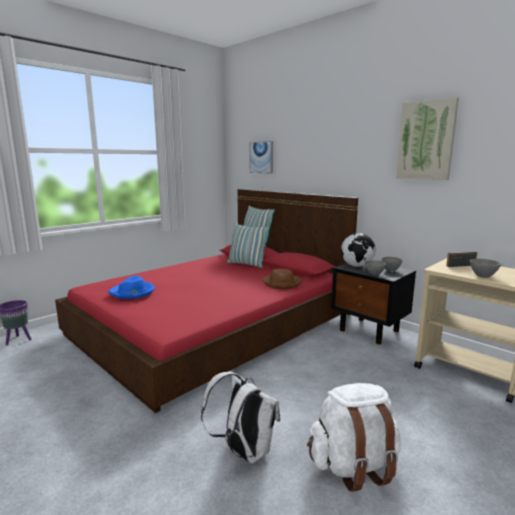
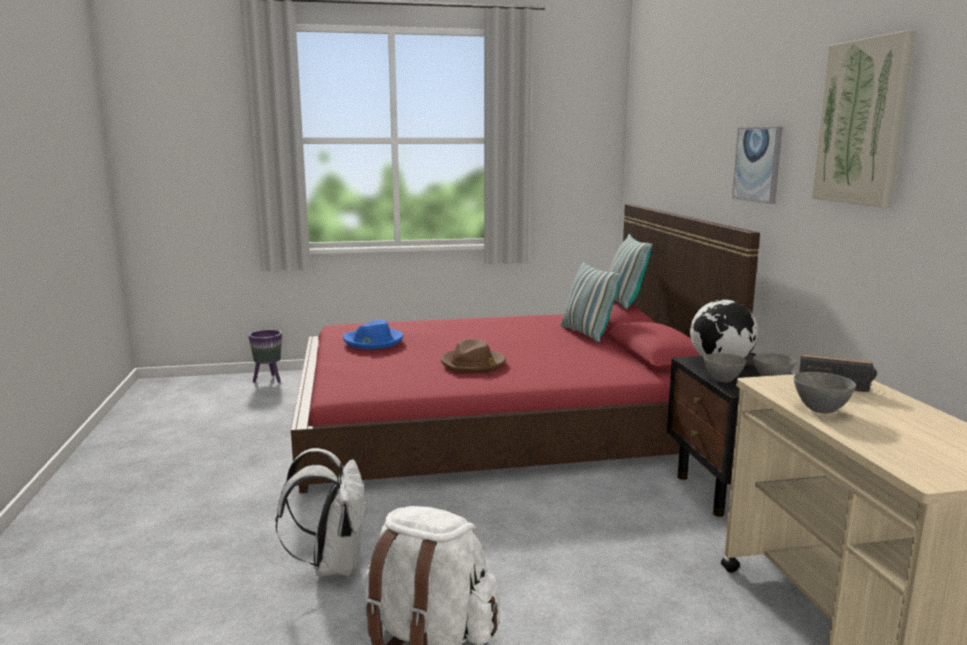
camera: 35 degrees right, 0 degrees up
(261, 157) = (660, 149): picture -> picture (758, 164)
(282, 283) = (588, 369): brown hat -> brown hat (473, 364)

